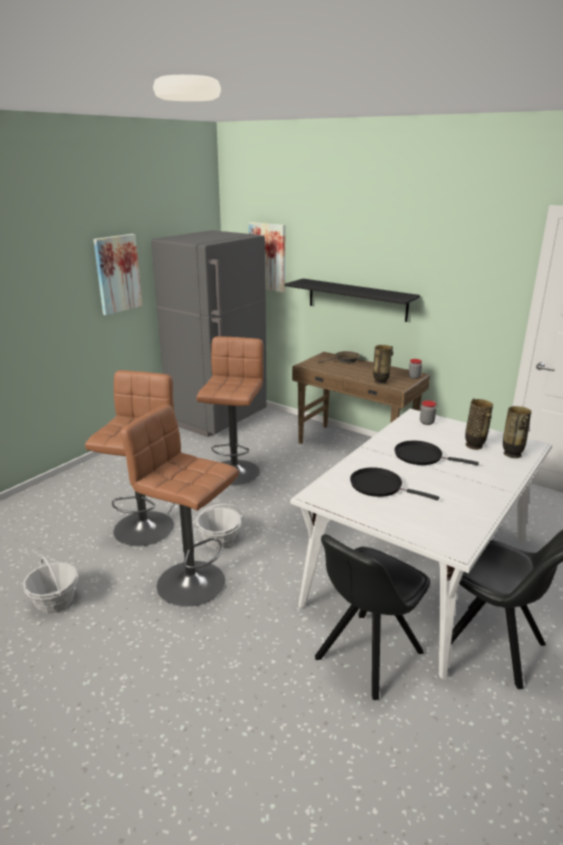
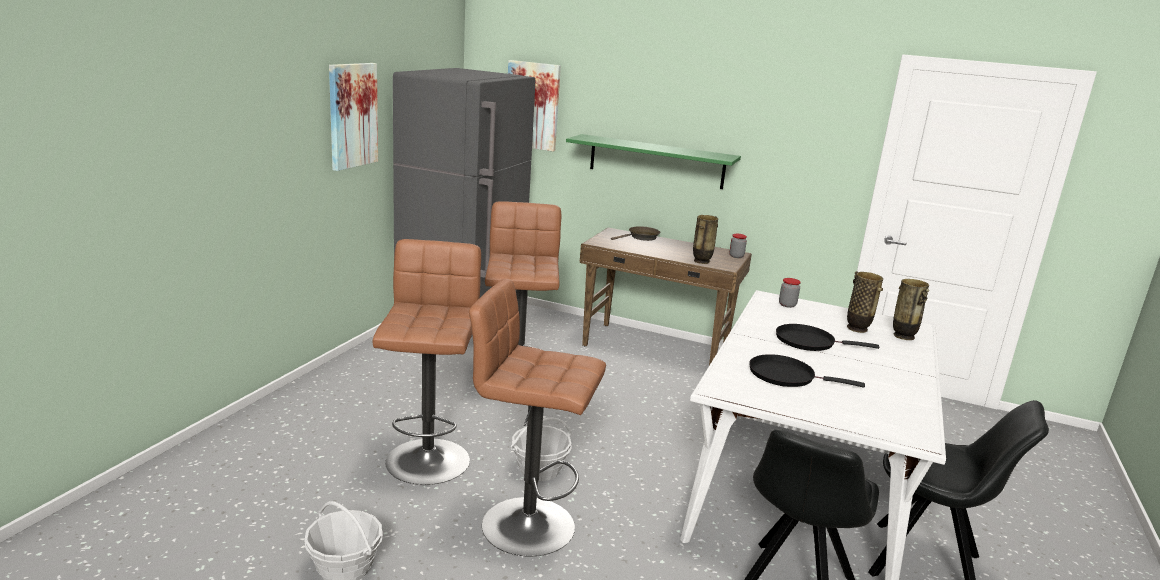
camera: 15 degrees left, 5 degrees down
(357, 299) = (656, 161): black shelf -> green shelf

